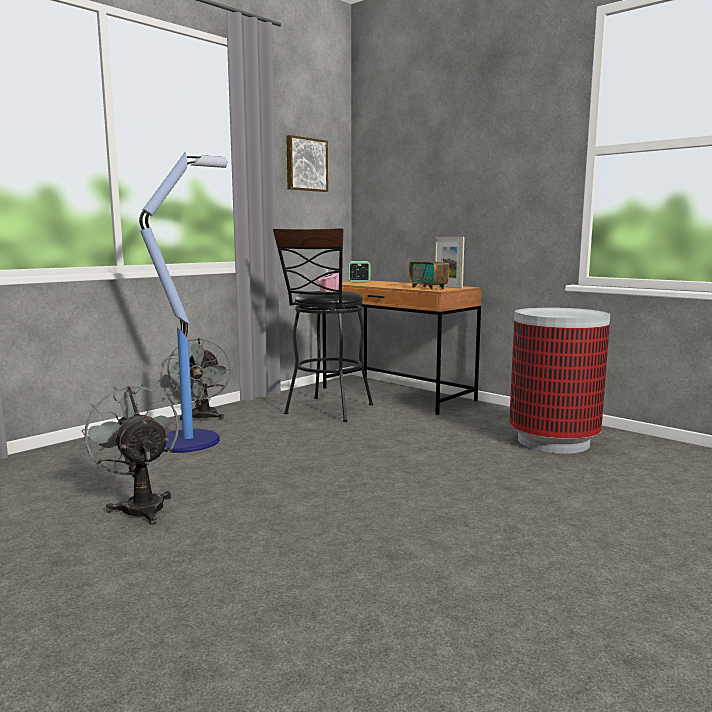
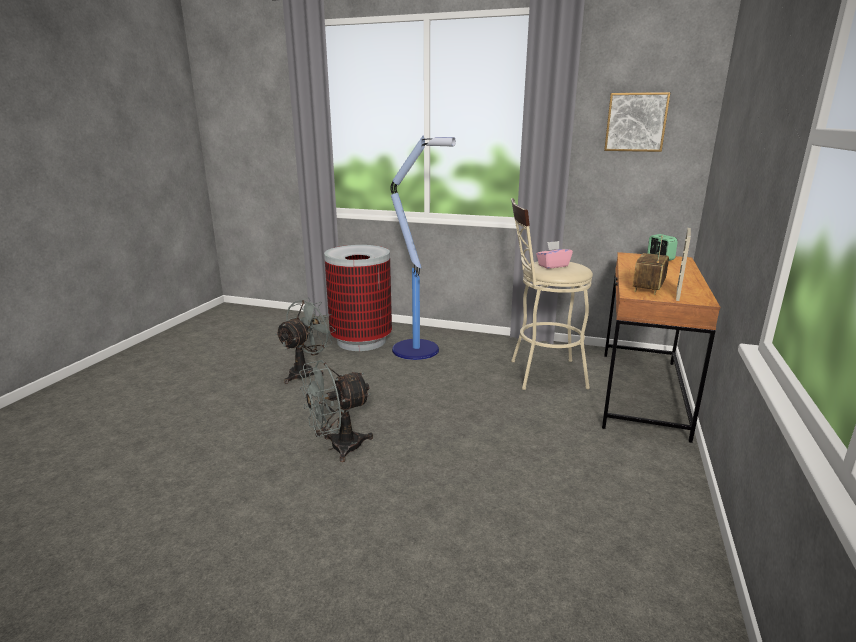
camera: 65 degrees right, 10 degrees up
(202, 418) = (465, 339): grey fan -> grey fan (337, 447)
(326, 411) = (540, 374): black stool -> beige stool
(553, 441) = (602, 521): trash can -> trash can (361, 341)

